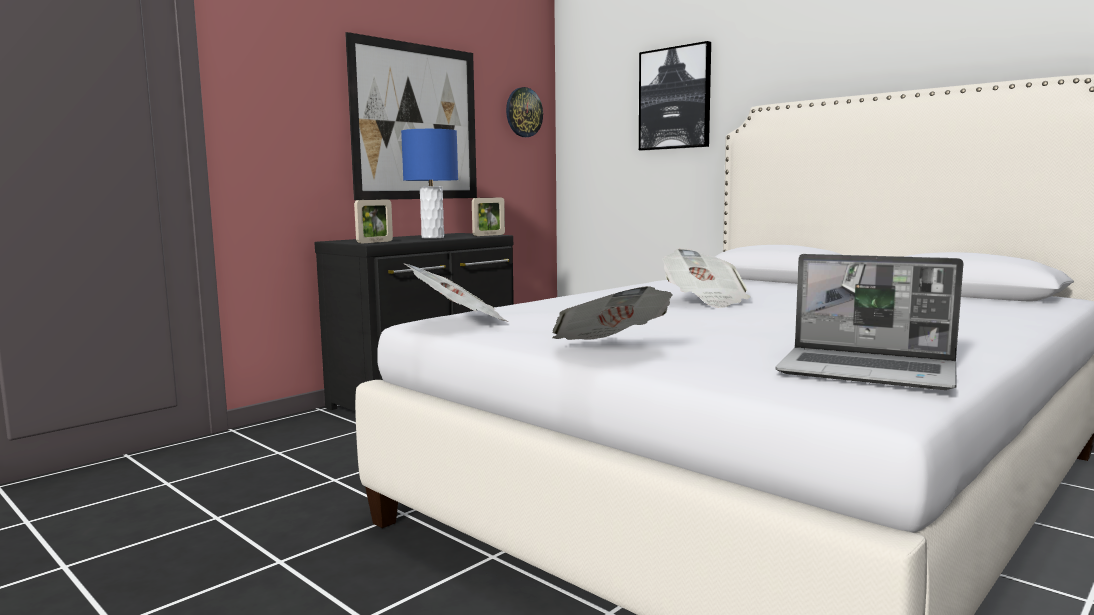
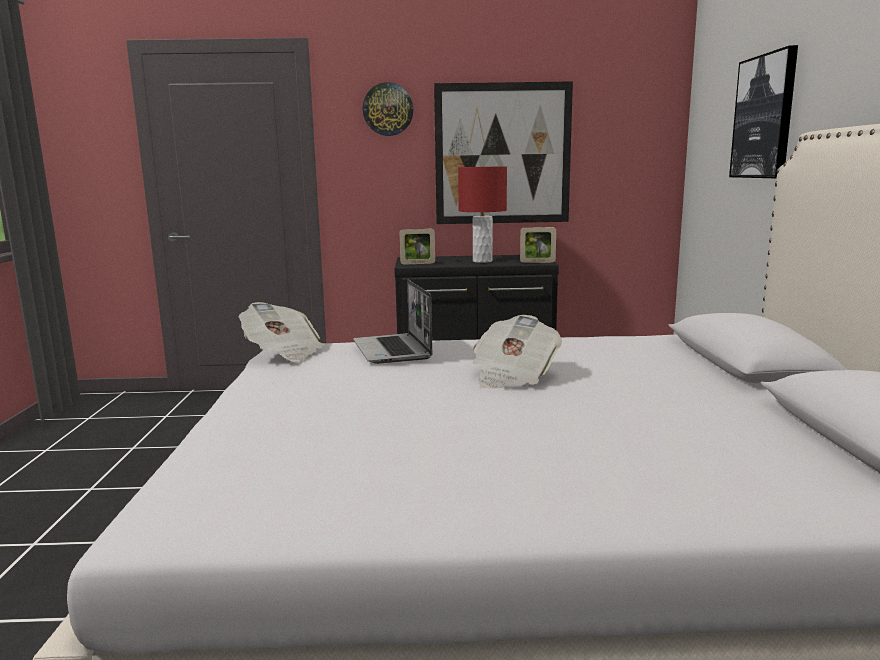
camera: 45 degrees right, 5 degrees up
(432, 237) = (482, 261): blue table lamp -> red table lamp
(523, 112) = (638, 133): wall clock -> wall clock (388, 109)
(610, 350) = (242, 409): newspaper -> none
(869, 372) = (264, 501): laptop -> laptop (393, 350)

